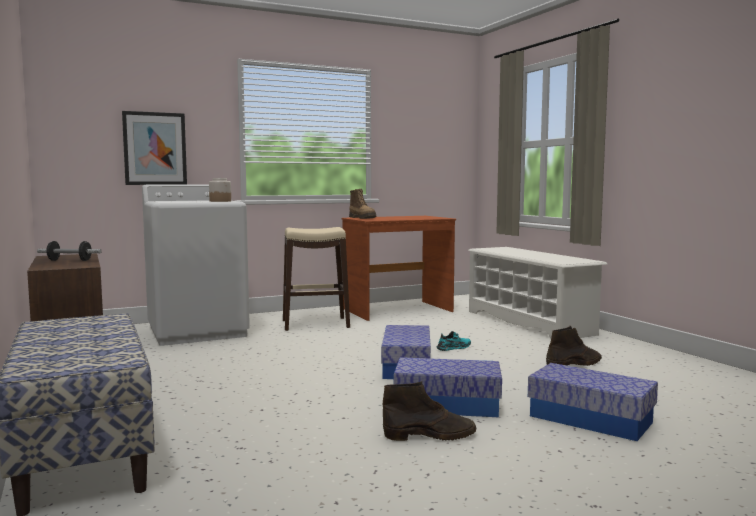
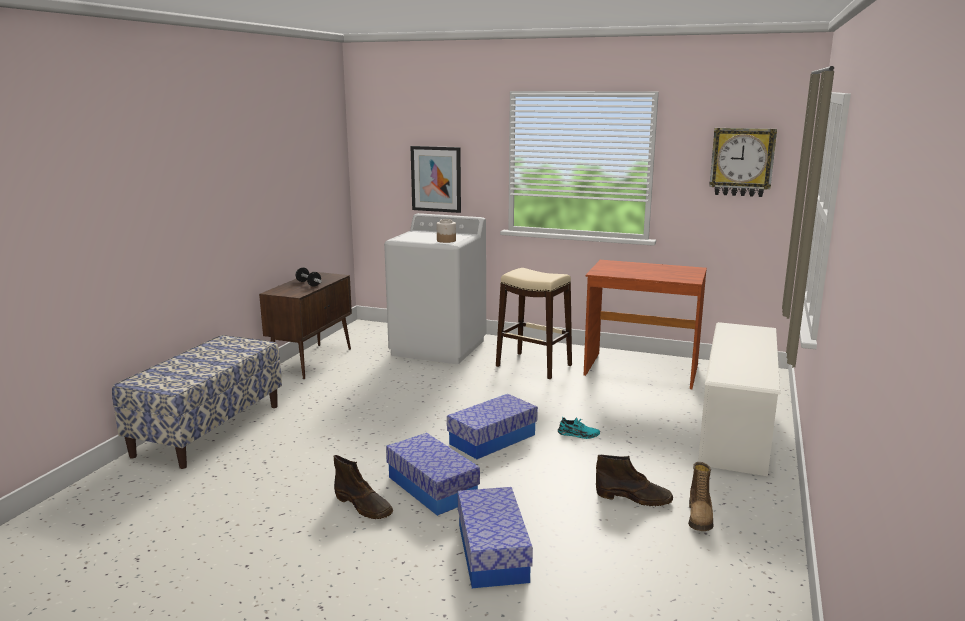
camera: 45 degrees right, 10 degrees up
(363, 218) = (607, 266): boot -> boot (700, 517)
(433, 130) = (742, 162): none -> wall clock

